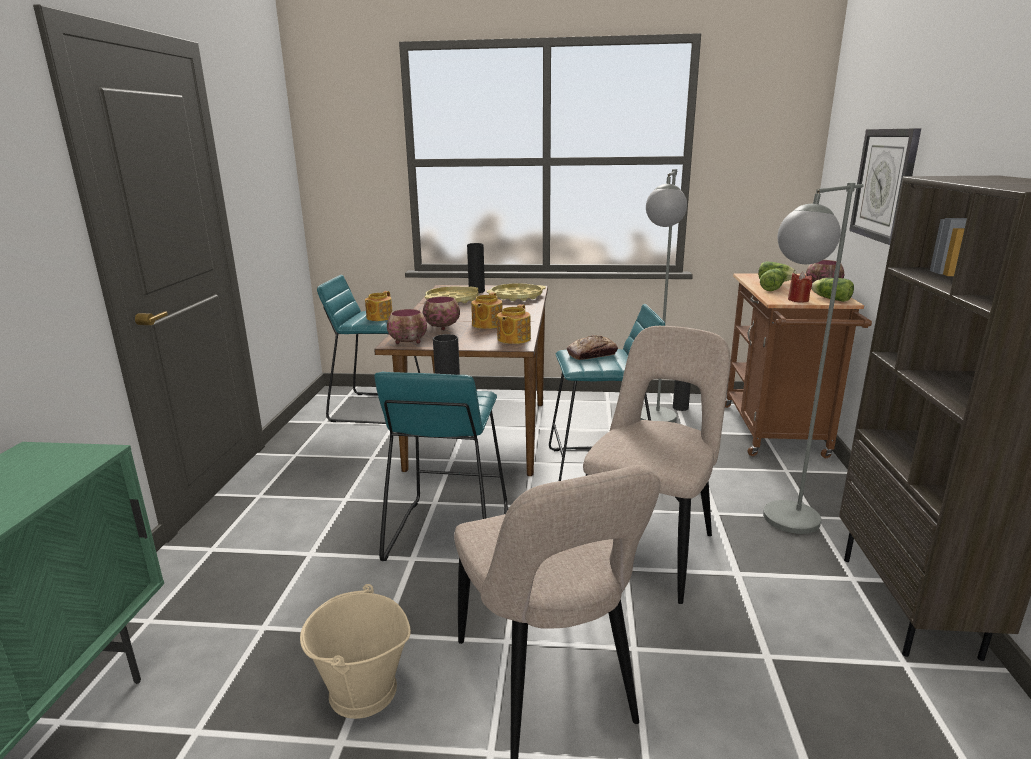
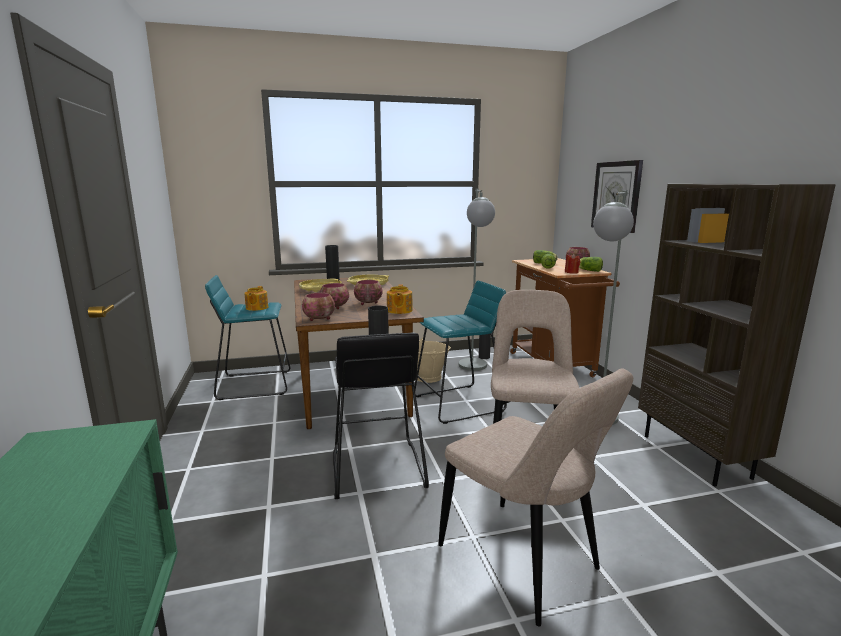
camera: 20 degrees left, 5 degrees down
(362, 692) = (386, 603): beige bucket -> beige bucket (428, 377)
(448, 534) = (376, 469): turquoise stool -> black stool
(486, 324) = (367, 303): teapot -> bowl
(592, 354) = (448, 319): bread -> none

